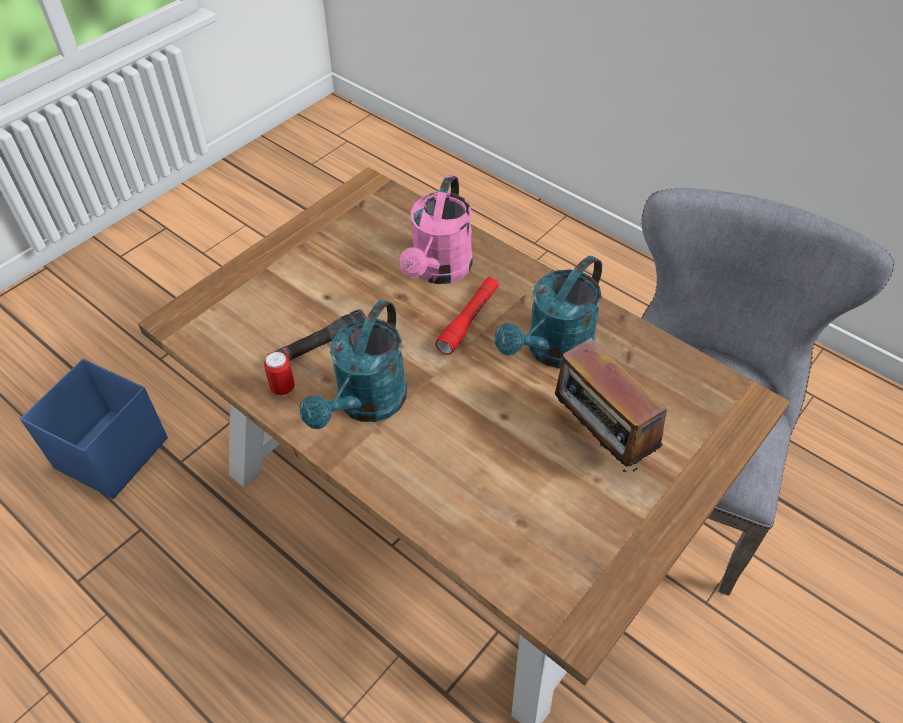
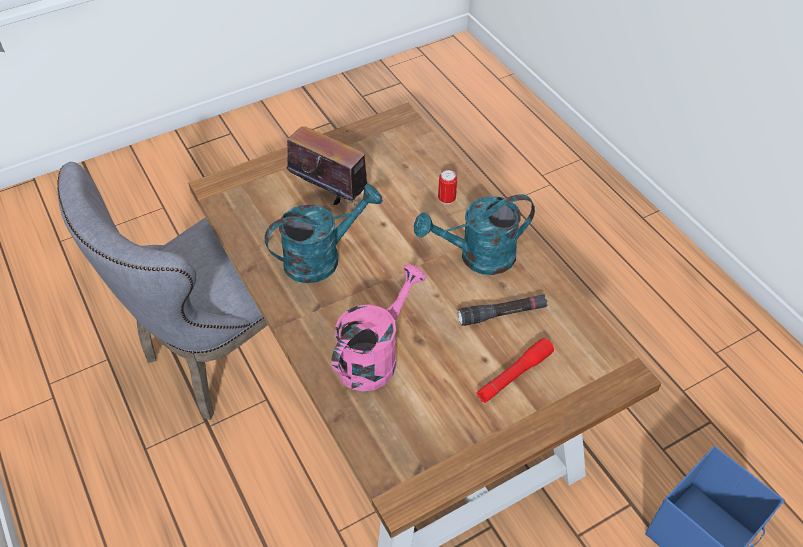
camera: 160 degrees left, 0 degrees up
(283, 388) = (537, 286): can -> can (446, 199)
(366, 405) = (477, 257): turquoise watering can -> turquoise watering can turned 150 degrees counterclockwise
(469, 320) = (371, 301): red flashlight -> red flashlight (514, 375)
(599, 440) = (329, 193): radio -> radio turned 45 degrees counterclockwise

